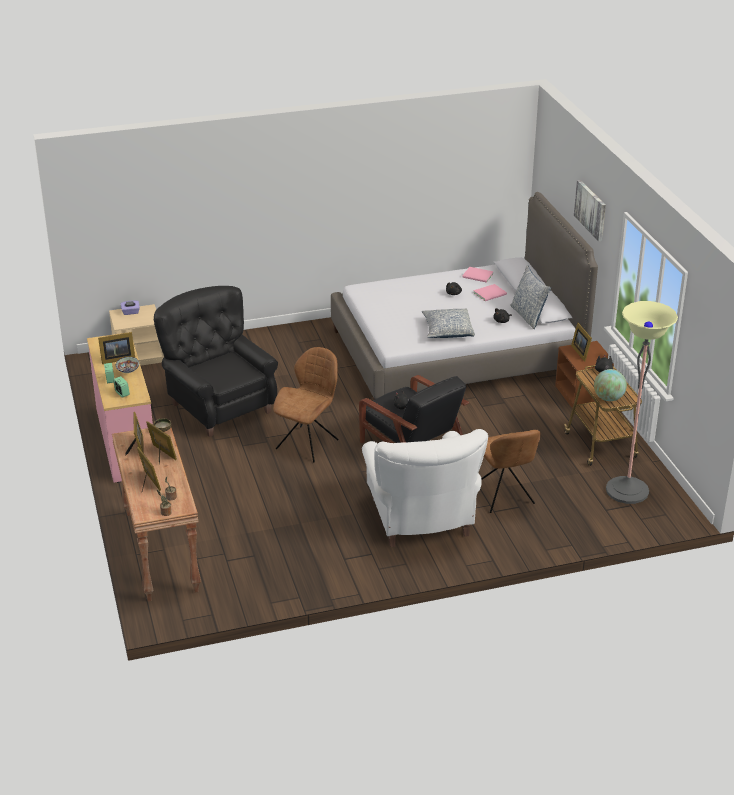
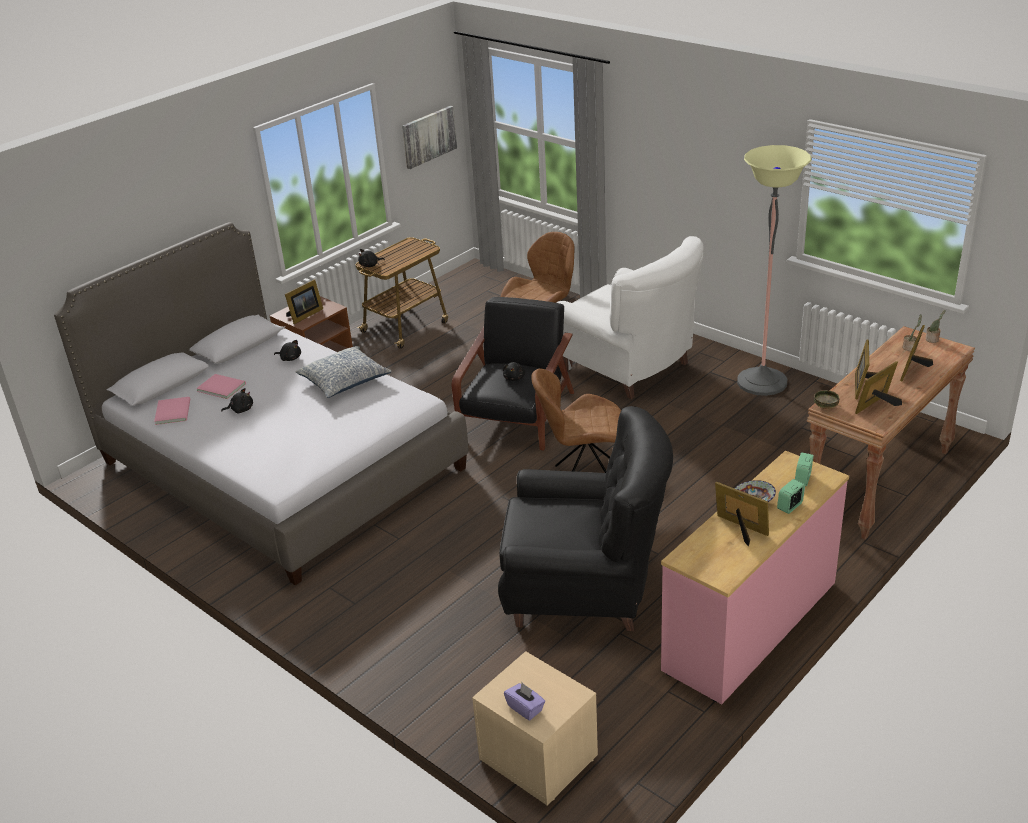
camera: 120 degrees left, 0 degrees up
(219, 406) = (585, 589): black armchair -> black armchair turned 105 degrees counterclockwise
(421, 520) = (630, 368): white armchair -> white armchair turned 90 degrees clockwise
(528, 316) = (264, 347): pillow -> none
(591, 210) = (185, 196): picture -> picture (428, 136)
(608, 398) = (420, 250): globe -> none
(627, 490) = (466, 297): floor lamp -> floor lamp (762, 382)

